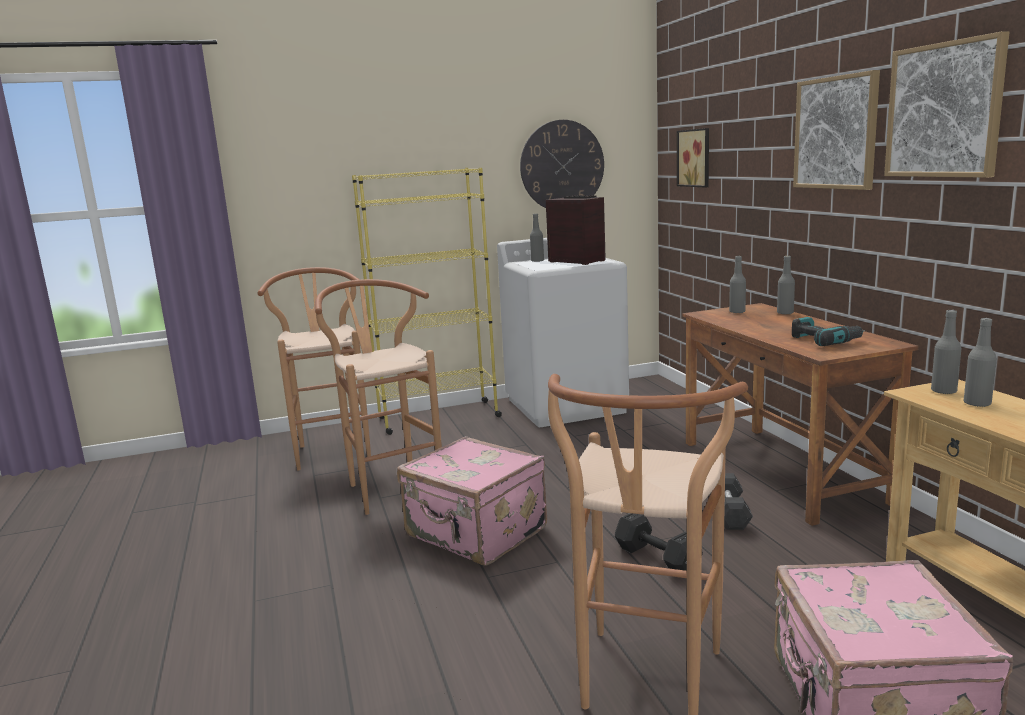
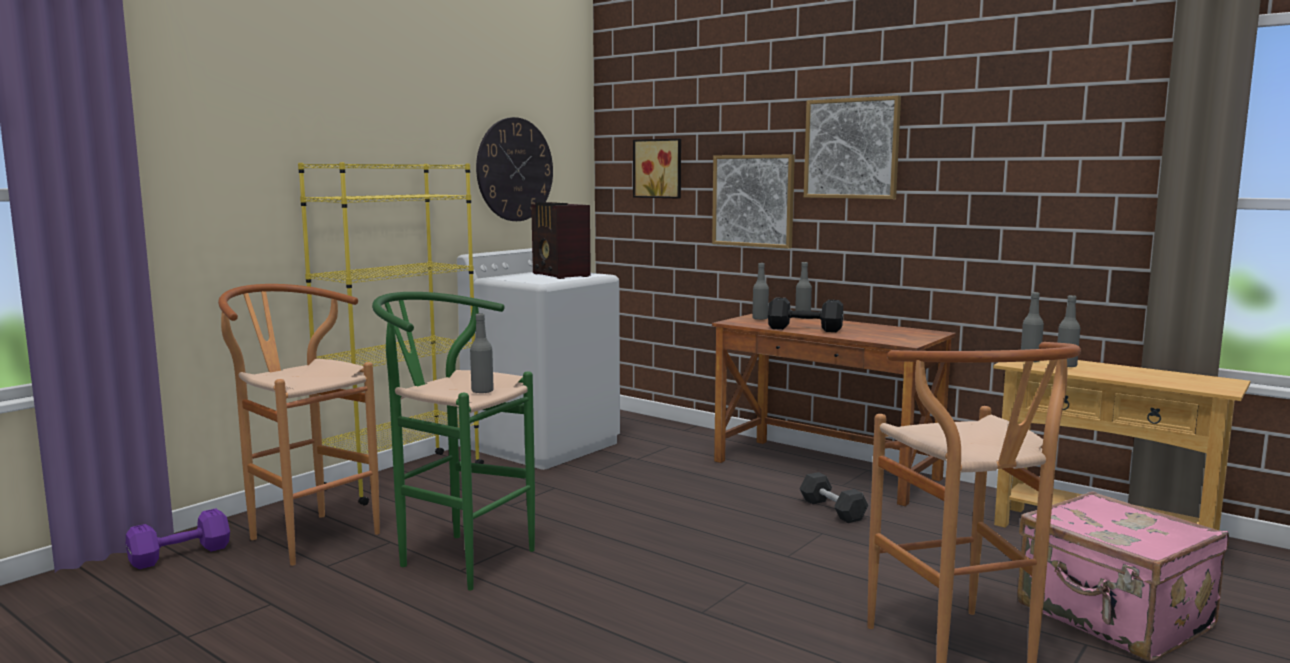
camera: 35 degrees left, 5 degrees down
(255, 449) = (178, 555): none -> purple dumbbell
(390, 487) = (456, 557): brown stool -> green stool
(475, 534) = (629, 578): pink suitcase -> none
(537, 261) = (512, 276): grey bottle -> grey bottle (482, 391)
(576, 261) = (560, 275): radio -> radio turned 135 degrees counterclockwise
(656, 557) = (826, 557): black dumbbell -> black dumbbell (803, 329)
(825, 340) = (884, 334): power drill -> none
(944, 110) = (970, 133): picture -> picture (753, 200)

